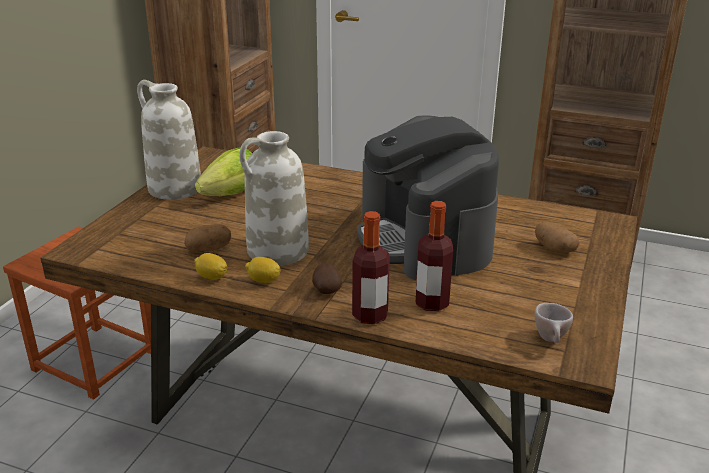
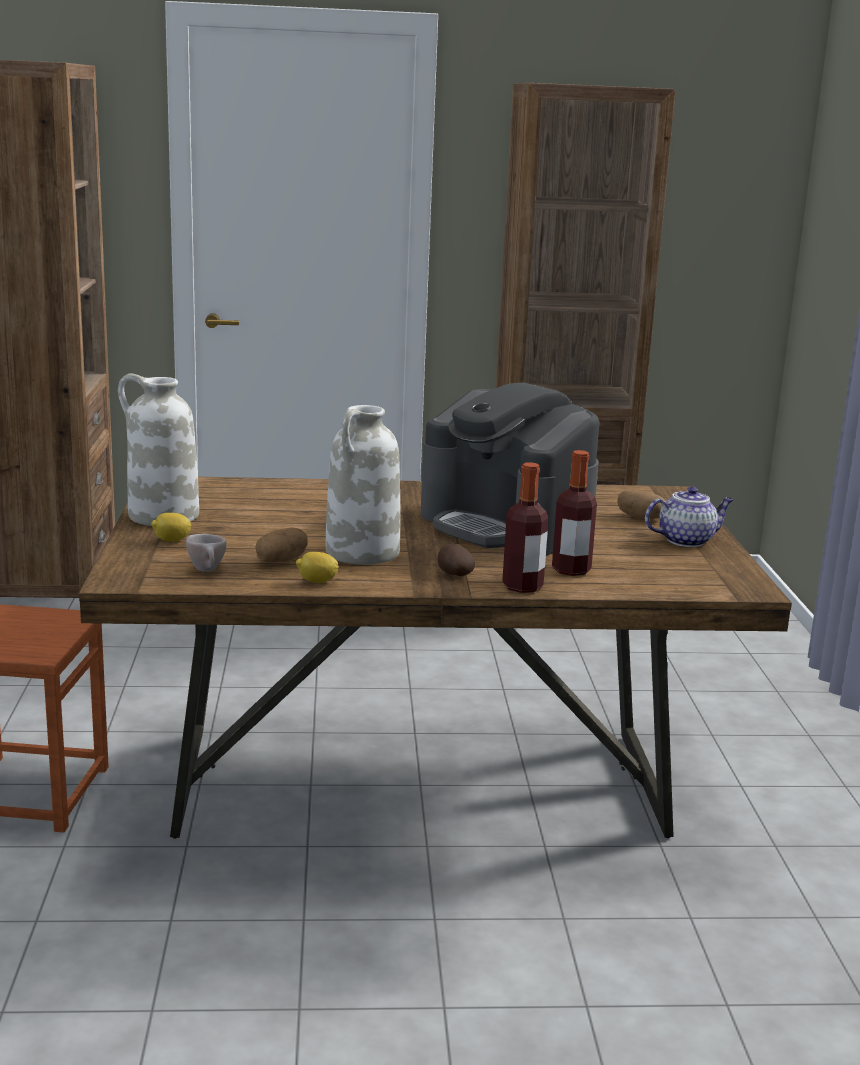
camera: 25 degrees left, 10 degrees down
(232, 194) = (242, 513): lettuce -> none
(263, 280) = (378, 577): lemon -> lemon (171, 540)
(551, 340) = (708, 579): beige cup -> beige cup (208, 571)
(574, 284) = (686, 540): none -> teapot

